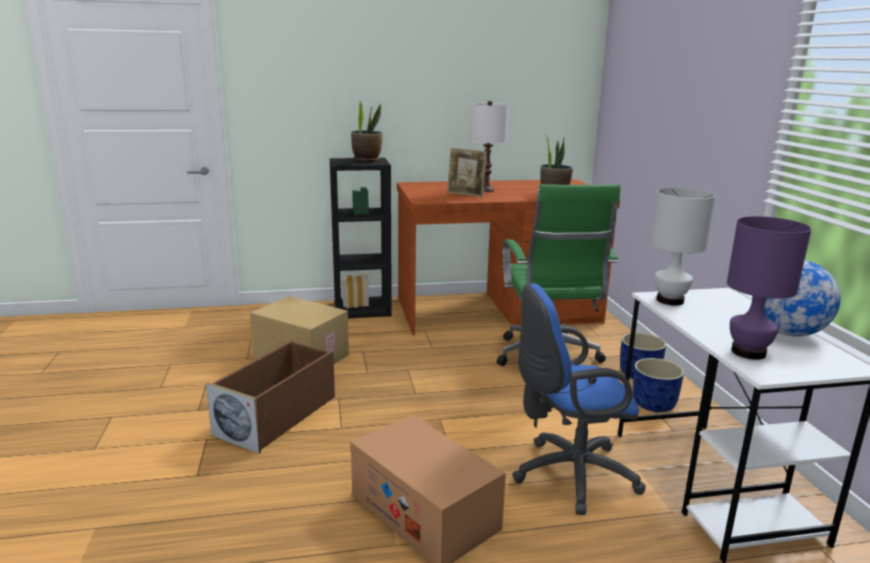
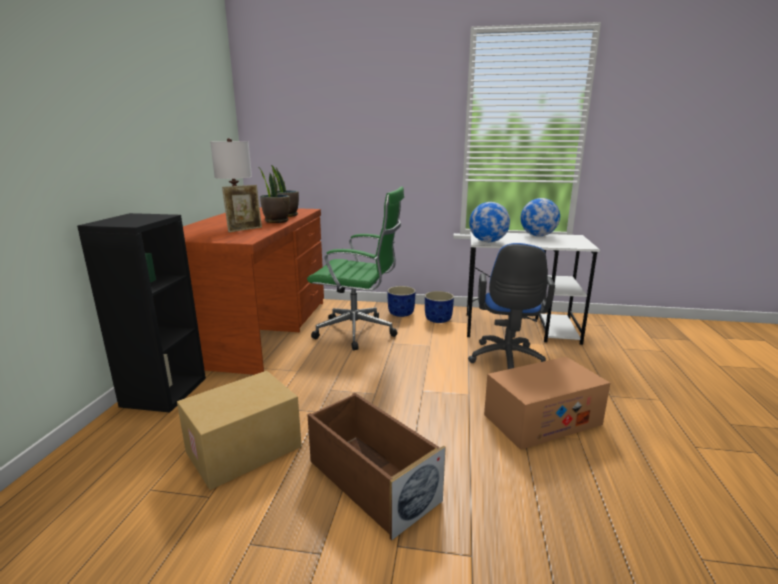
camera: 70 degrees left, 0 degrees up
(367, 160) = (134, 217): potted plant -> potted plant (276, 221)
(669, 300) = (488, 241): white table lamp -> globe
(748, 352) = (562, 244): purple table lamp -> none

